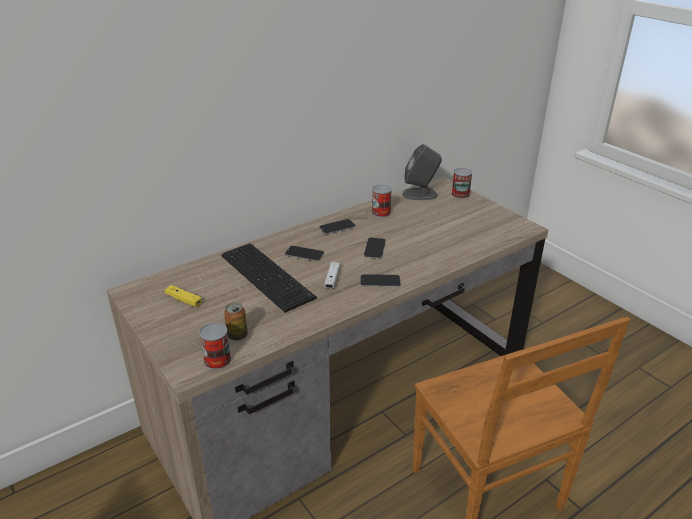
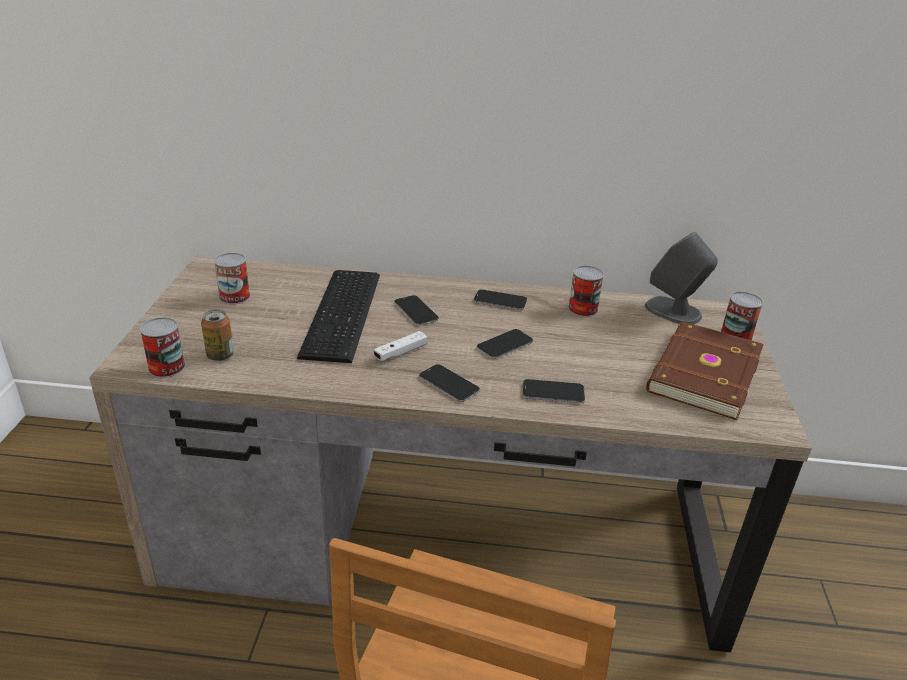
camera: 40 degrees right, 0 degrees up
(184, 300) = (234, 297): yellow game controller -> can
(429, 259) = (553, 392): none -> phone
(471, 218) = (701, 373): none -> brown book

